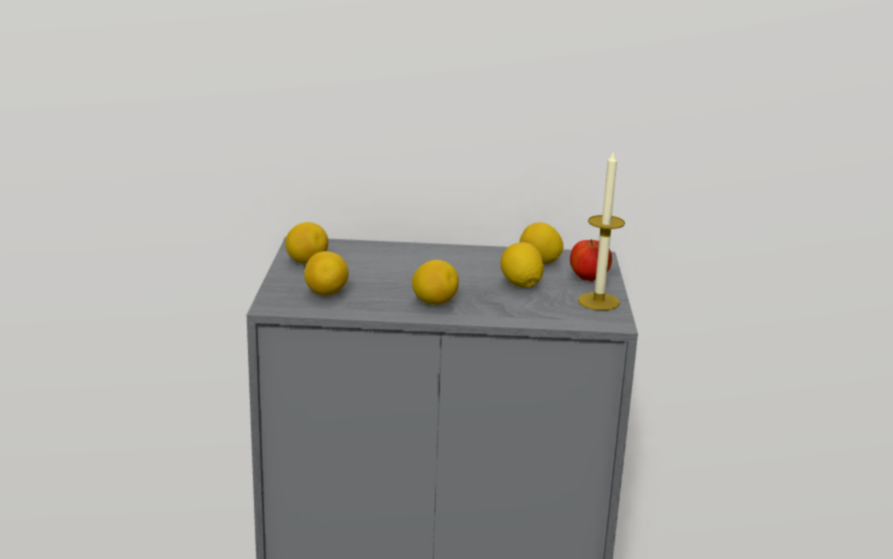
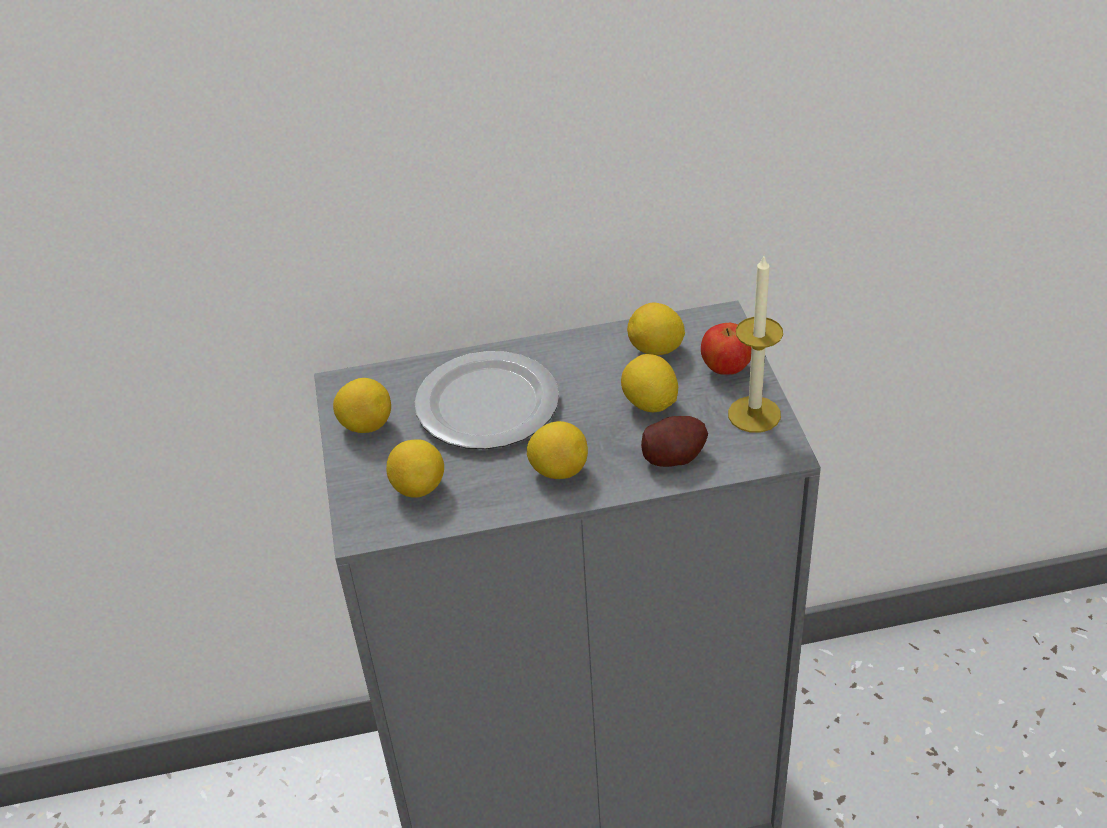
camera: 10 degrees left, 20 degrees up
(398, 266) = (485, 404): none -> plate
(526, 310) = (674, 456): none -> potato

